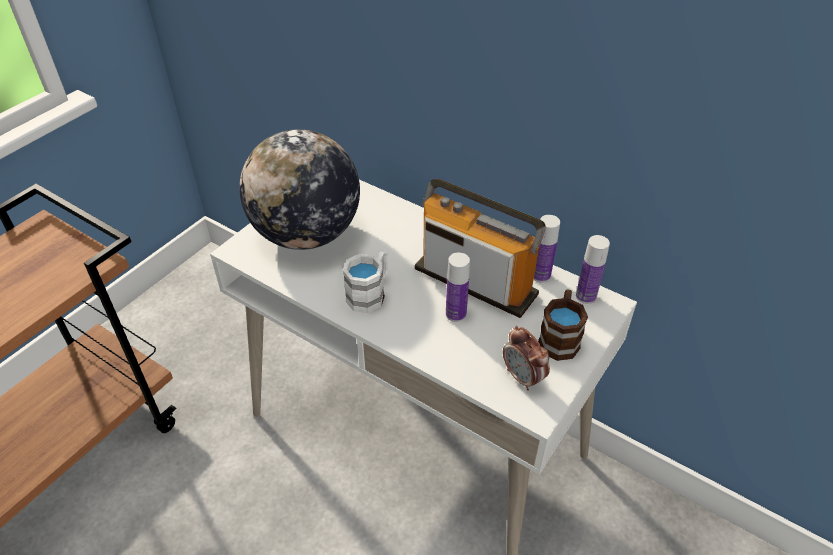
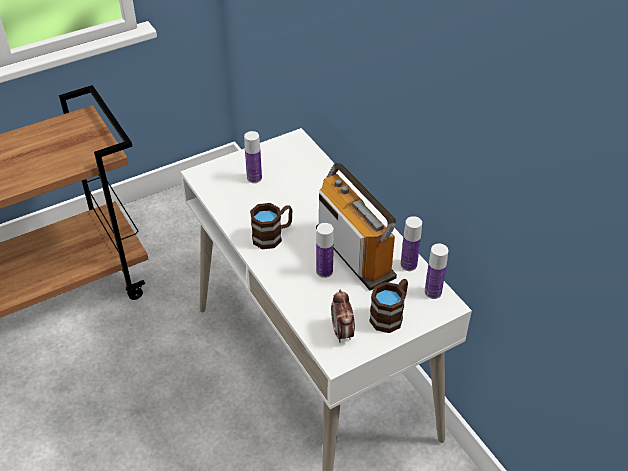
camera: 25 degrees right, 0 degrees up
(307, 234) = (254, 178): globe -> bottle
(370, 293) = (273, 235): white mug -> brown mug

